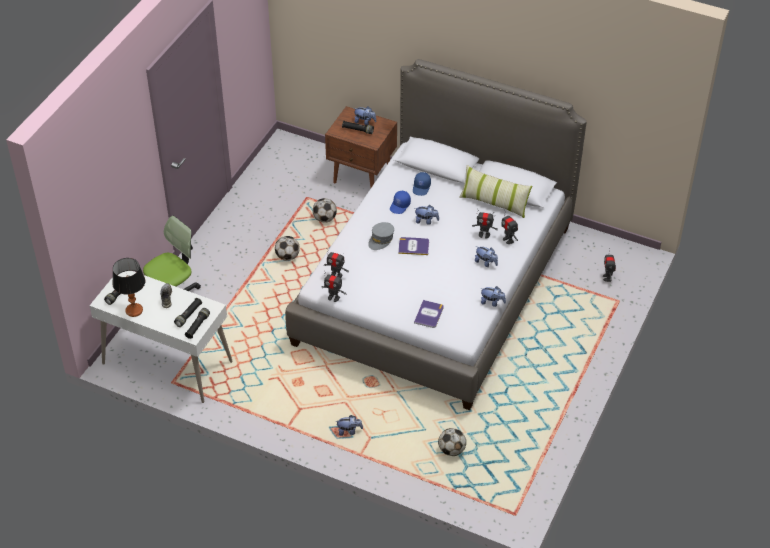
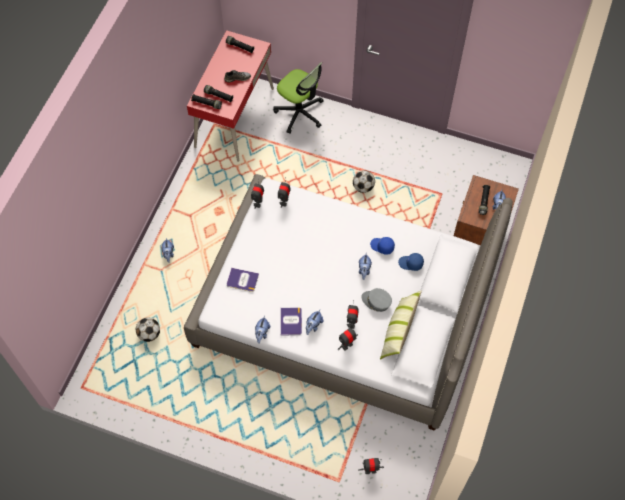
camera: 85 degrees right, 15 degrees up
(134, 310) = (222, 59): table lamp -> none
(167, 363) = (234, 118): white desk -> red desk
(325, 219) = (415, 211): football -> none
(381, 239) = (333, 233): grey cap -> grey cap (376, 302)
(413, 246) = (327, 261): book -> book (291, 321)

